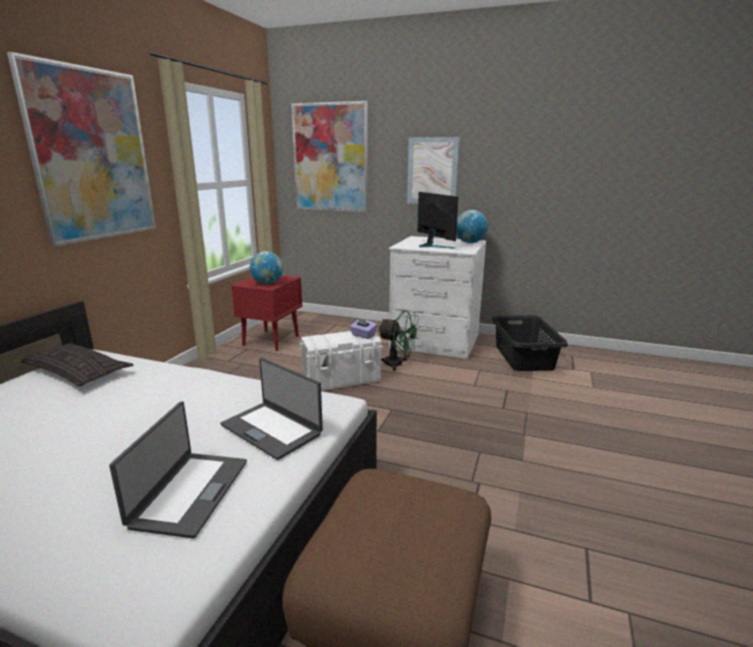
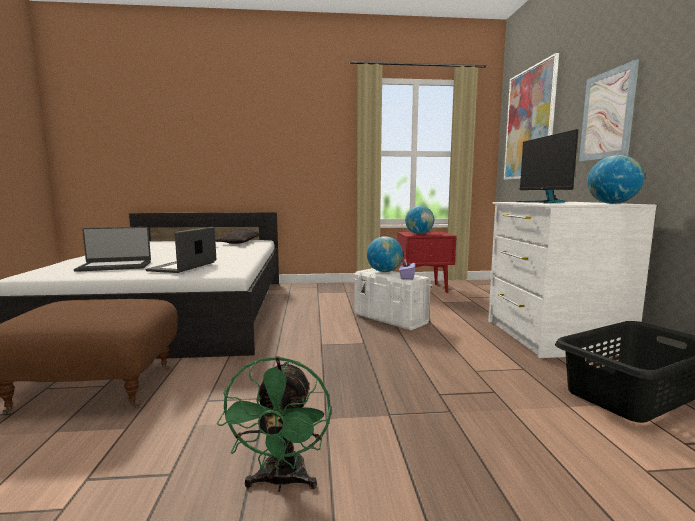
camera: 65 degrees right, 10 degrees down
(92, 155) = (303, 129): picture -> none
(327, 337) = (384, 271): none -> globe
(398, 364) = (459, 330): green fan -> green fan (281, 482)
(433, 245) = (544, 202): monitor -> monitor turned 135 degrees clockwise

